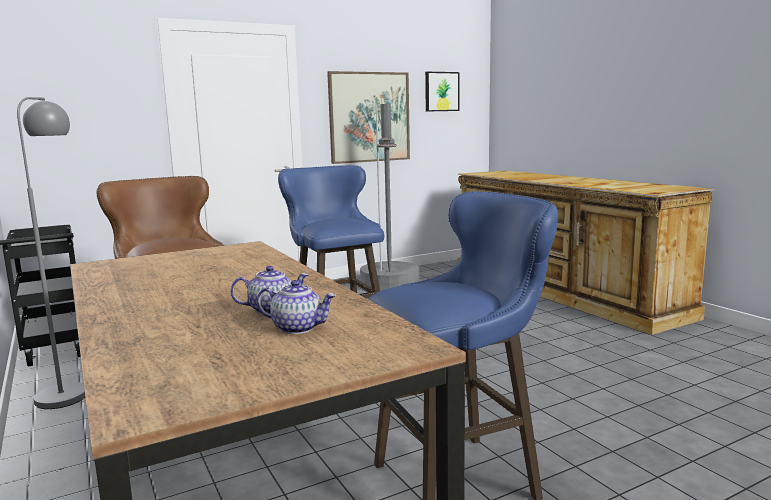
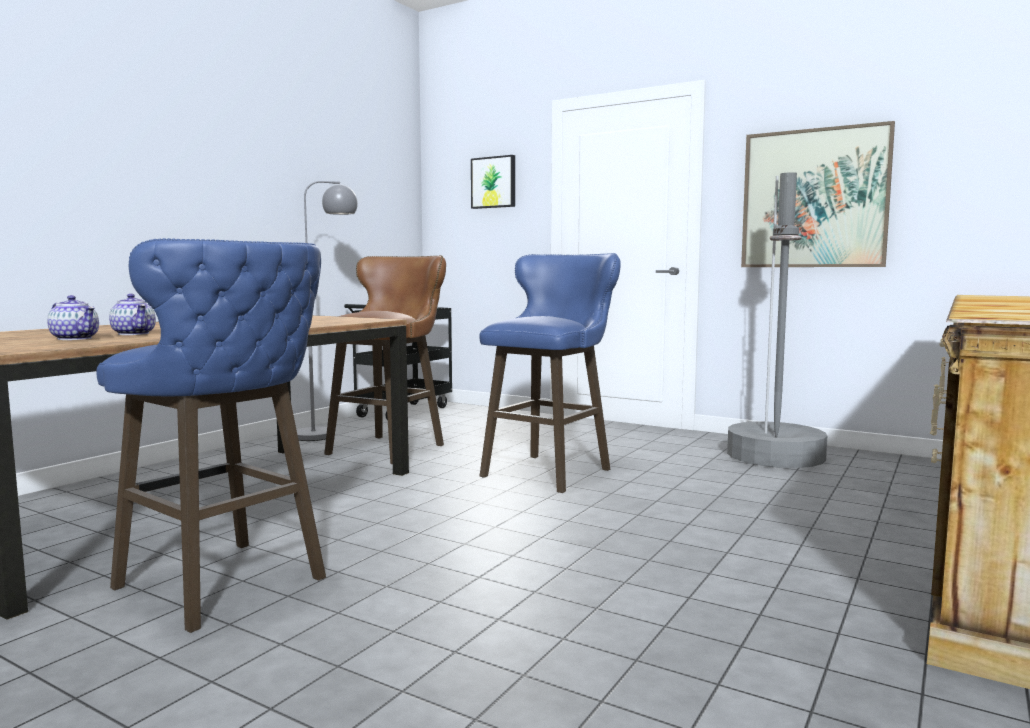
camera: 60 degrees right, 5 degrees down
(298, 328) = (75, 338): teapot -> teapot turned 45 degrees counterclockwise
(441, 91) = (976, 147): picture -> picture (494, 182)

